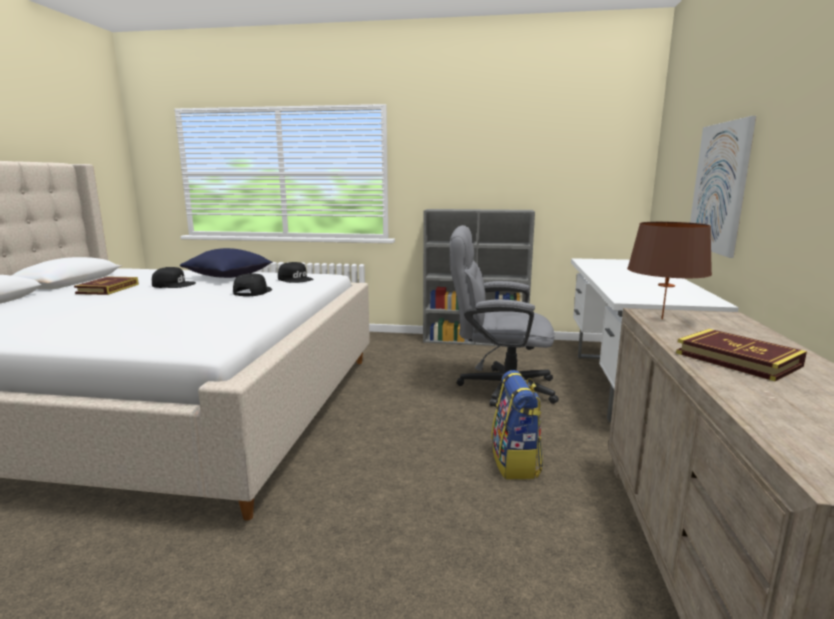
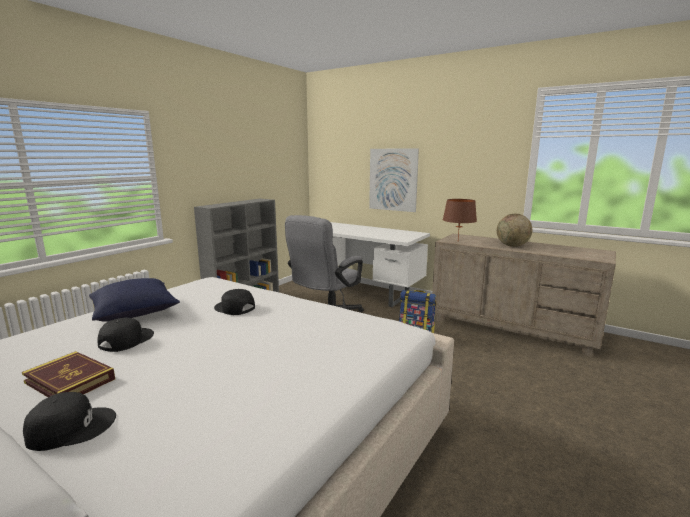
camera: 65 degrees left, 0 degrees up
(296, 279) = (207, 290): black cap -> black cap (71, 427)
(737, 359) = (512, 246): book -> globe

